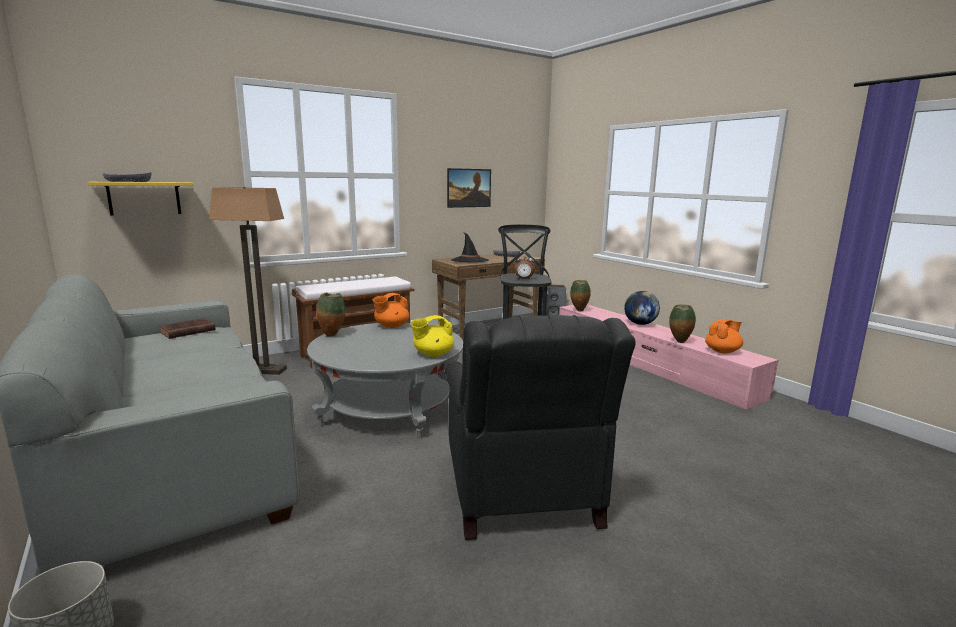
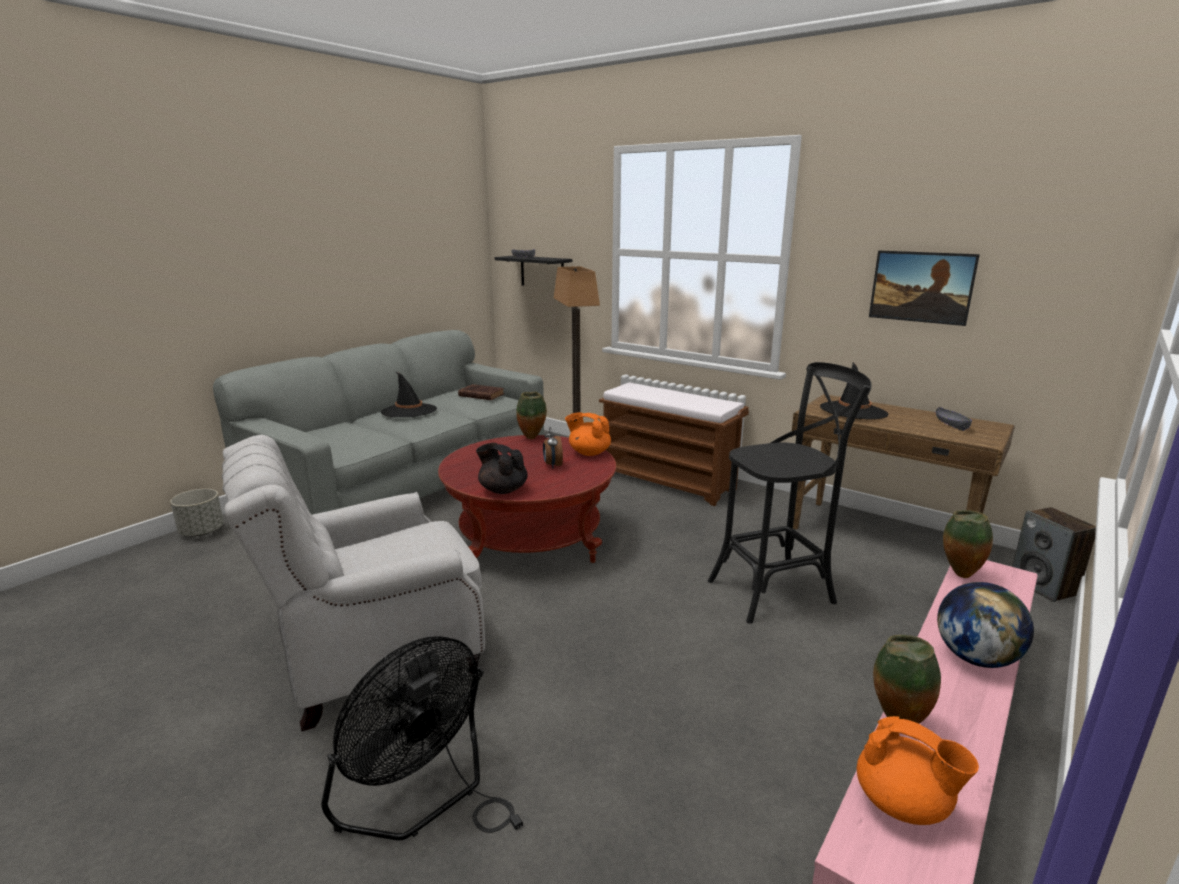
camera: 70 degrees right, 5 degrees up
(144, 198) = (542, 272): yellow shelf -> black shelf
(176, 360) = (409, 411): none -> black hat
(389, 409) = (530, 537): grey coffee table -> red coffee table
(432, 354) = (502, 490): yellow teapot -> black teapot
(521, 491) = (375, 656): black armchair -> white armchair
(524, 279) = (770, 458): alarm clock -> alarm clock (552, 465)
(672, 478) = (434, 795): none -> black fan

